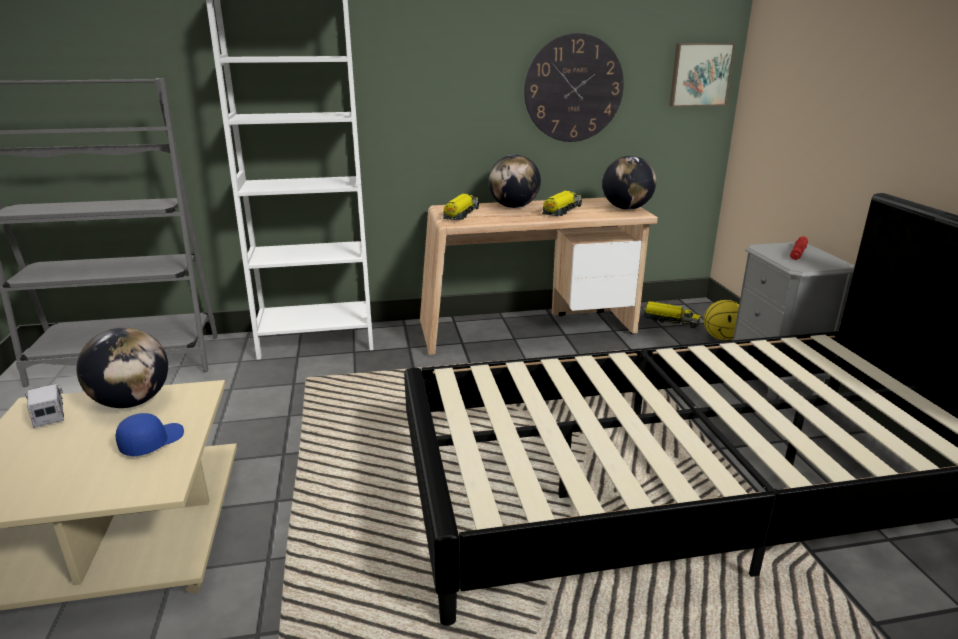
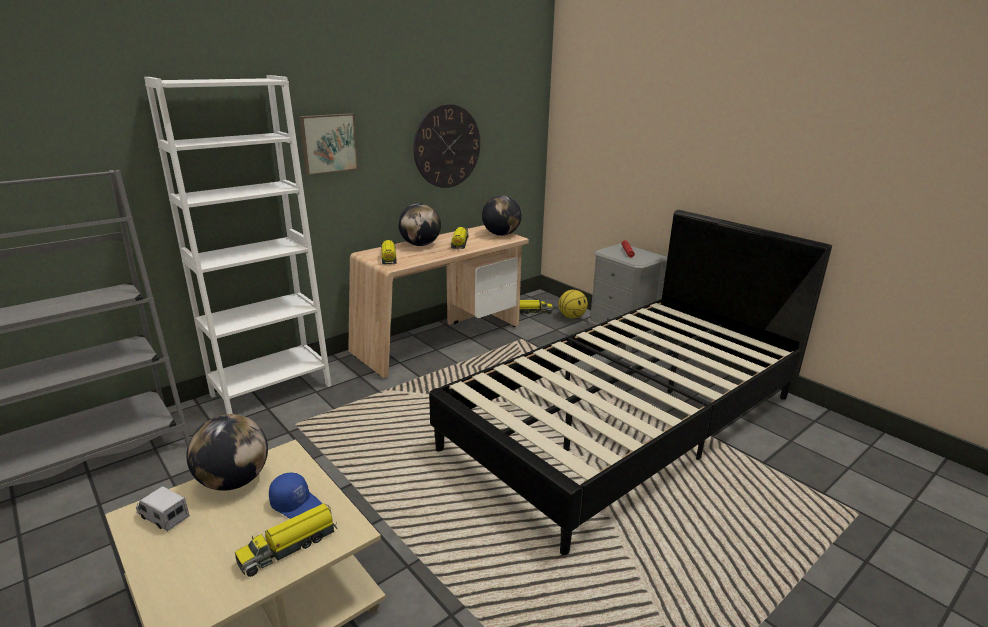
camera: 30 degrees left, 0 degrees up
(98, 479) = (289, 547): none -> toy truck
(152, 442) = (297, 504): blue cap -> blue cap turned 120 degrees clockwise
(700, 74) = (525, 129): picture -> picture (328, 143)

